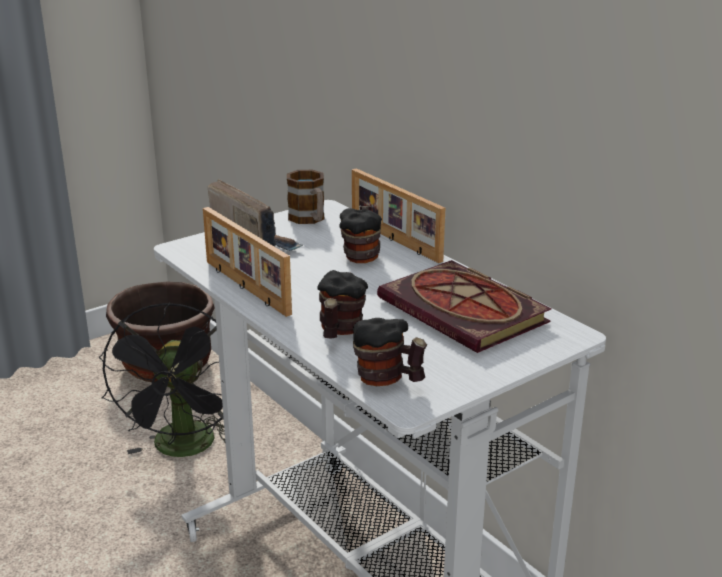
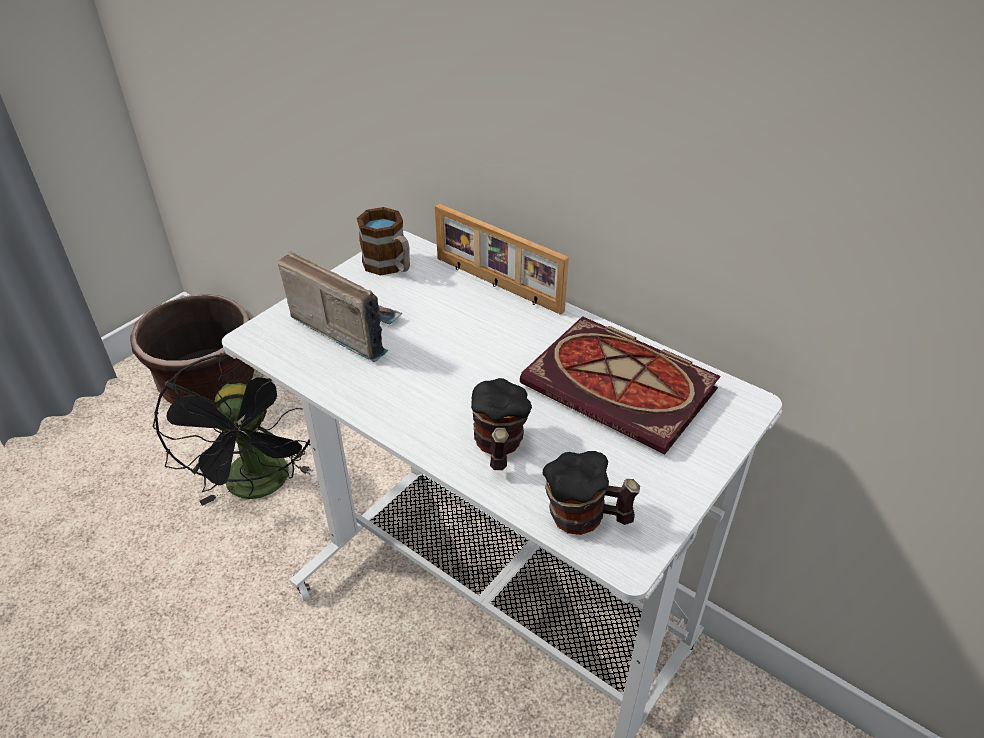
camera: 15 degrees left, 15 degrees up
(245, 287) = (359, 393): picture frame -> none
(362, 254) = (472, 314): mug -> none

